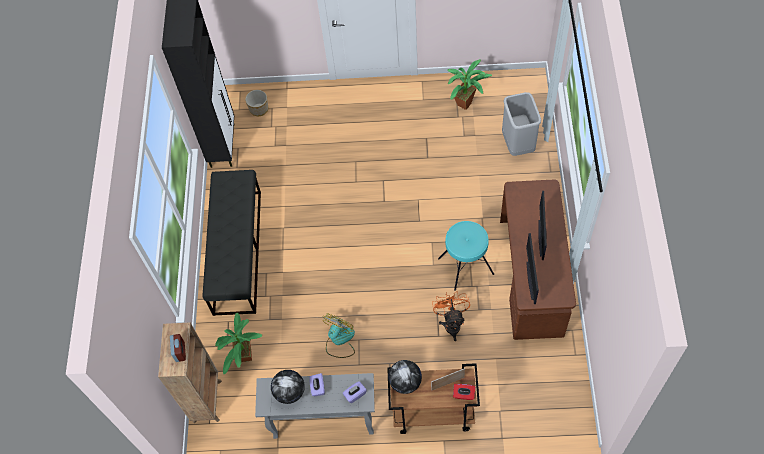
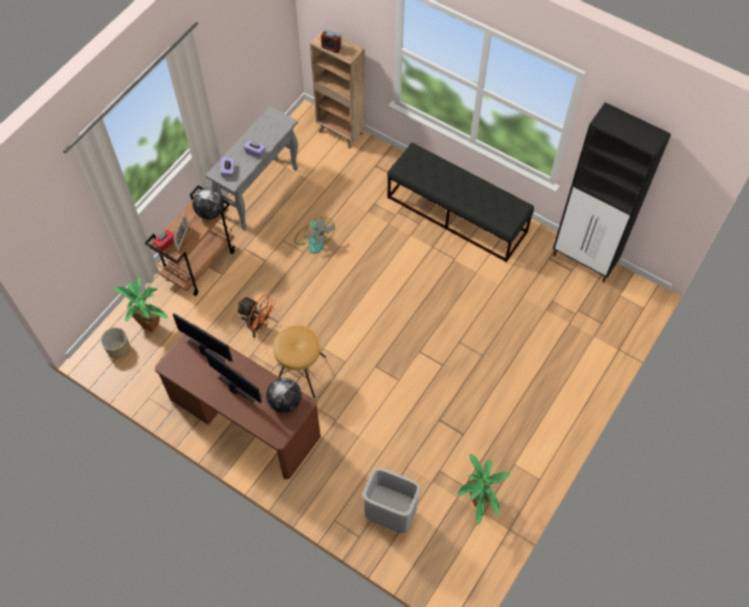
camera: 120 degrees right, 0 degrees up
(244, 359) = (354, 170): potted plant -> potted plant (149, 322)
(259, 109) = (607, 311): planter -> planter (118, 348)
(290, 392) = (268, 134): globe -> globe (285, 402)
(465, 265) = (300, 372): turquoise stool -> brown stool

